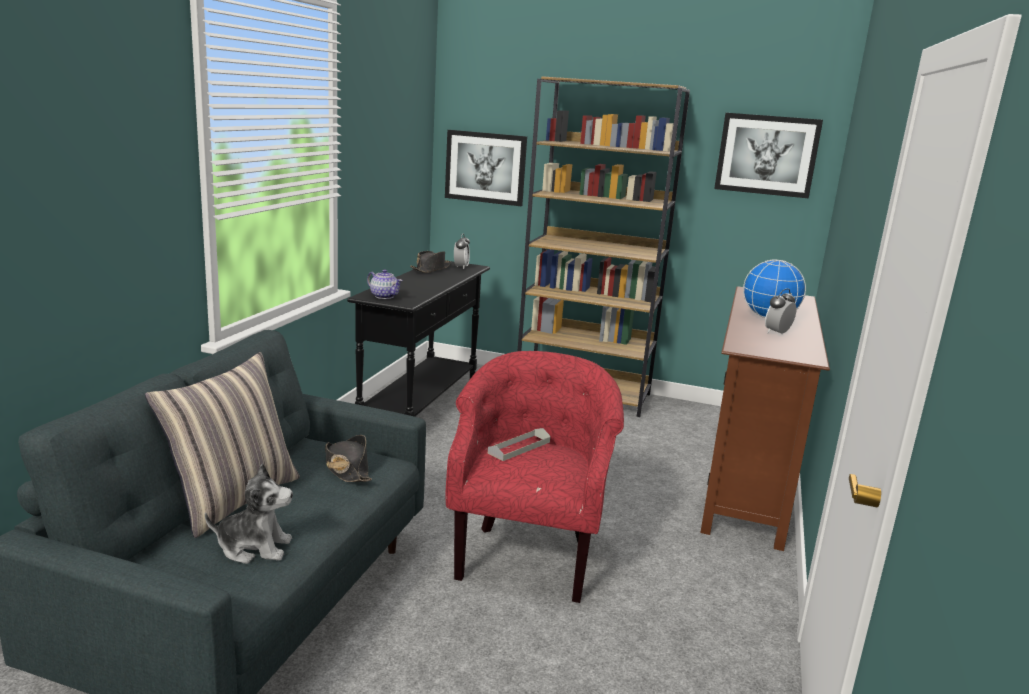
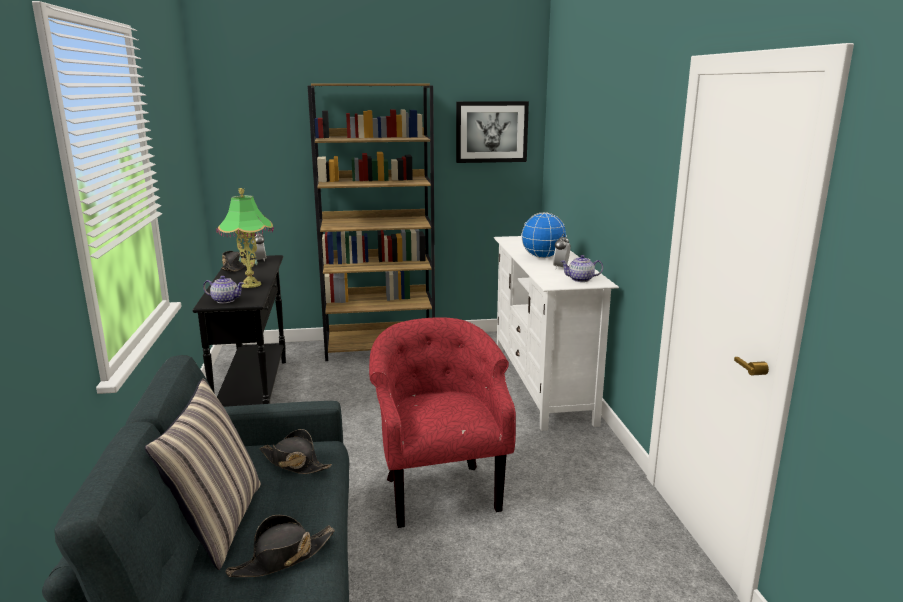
camera: 25 degrees left, 0 degrees up
(254, 547) = (282, 558): plush toy -> black hat
(425, 287) = (251, 284): none -> table lamp
(485, 167) = (255, 167): picture -> none
(519, 447) = (426, 402): grey tray -> none
(747, 482) = (542, 383): brown tv stand -> white tv stand
(786, 350) = (581, 279): none -> teapot

